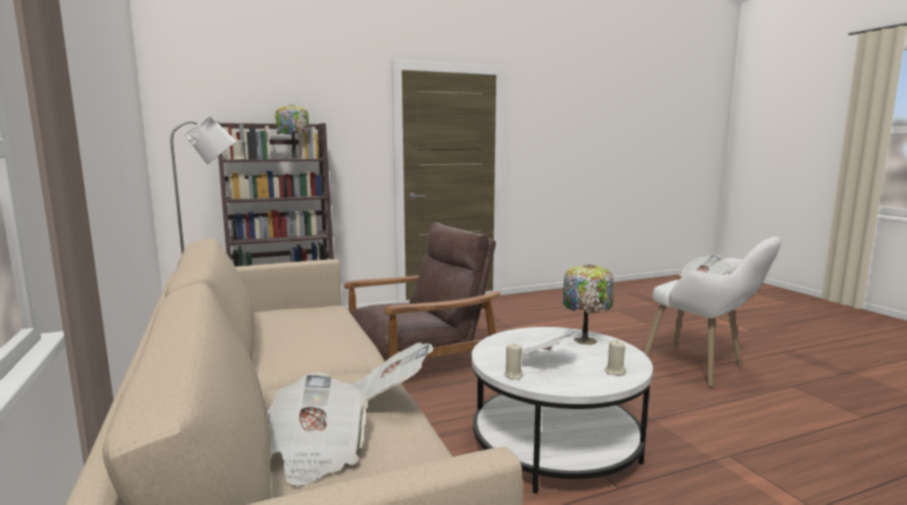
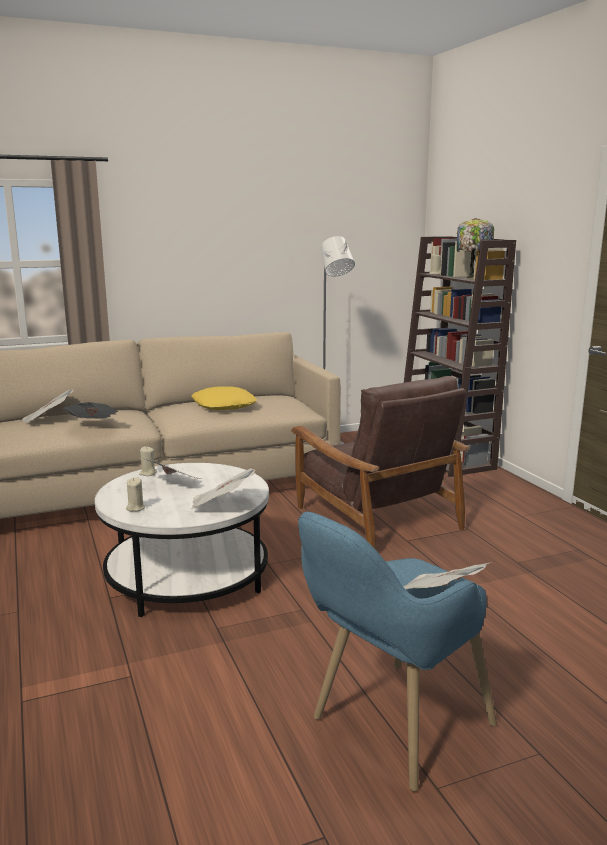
camera: 90 degrees right, 5 degrees up
(305, 330) = (224, 405): none -> yellow pillow
(586, 340) = (221, 505): table lamp -> newspaper
(703, 370) = (388, 733): white armchair -> blue armchair

